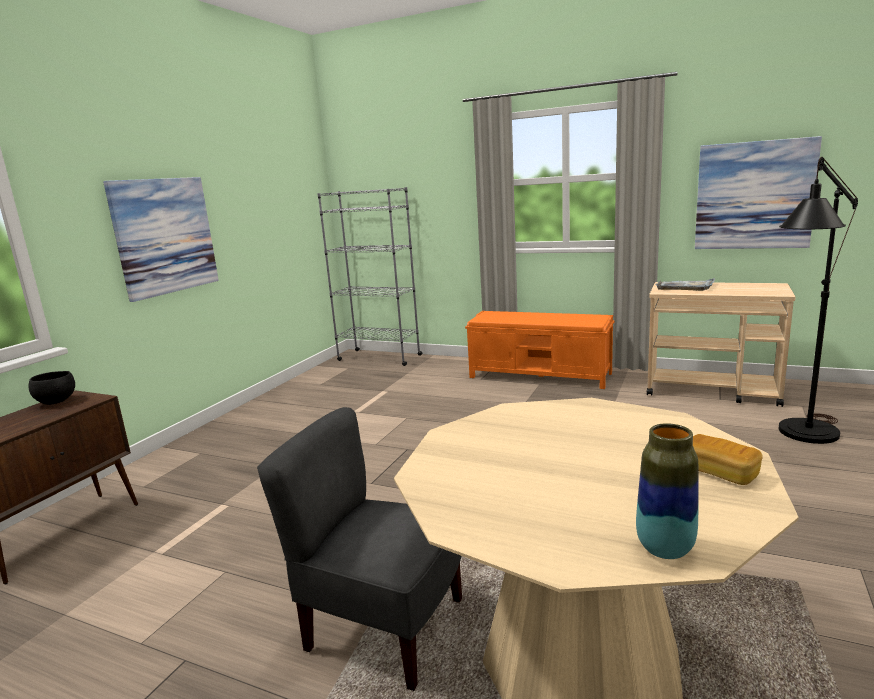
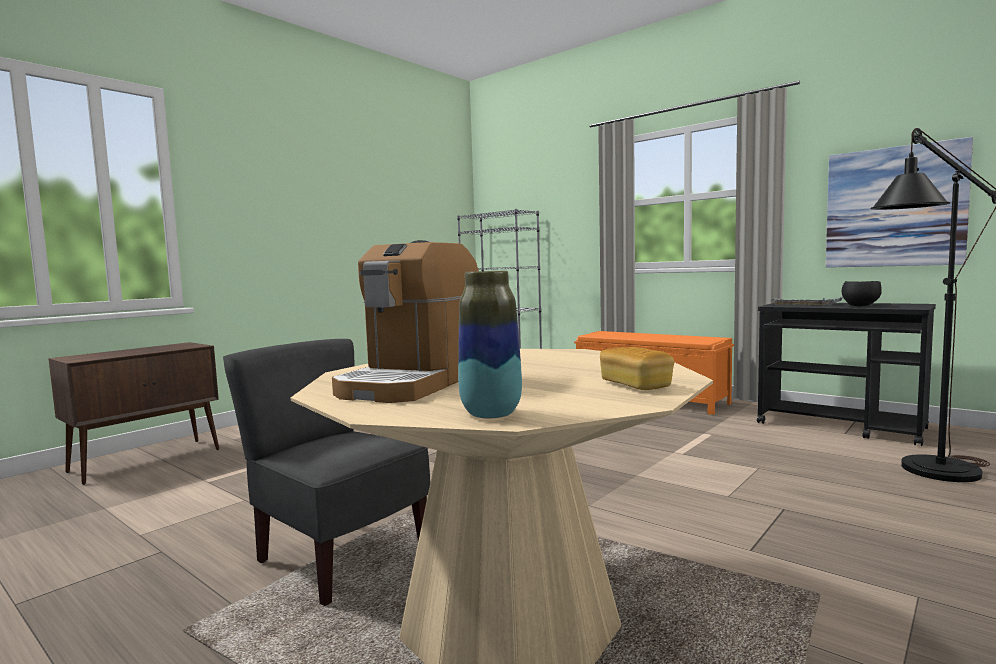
camera: 15 degrees right, 10 degrees down
(57, 401) = (168, 345): black bowl -> black bowl (860, 305)
(165, 236) = (300, 231): picture -> none
(516, 493) = (413, 383): none -> coffee machine
(713, 390) = (841, 426): beige cart -> black cart

